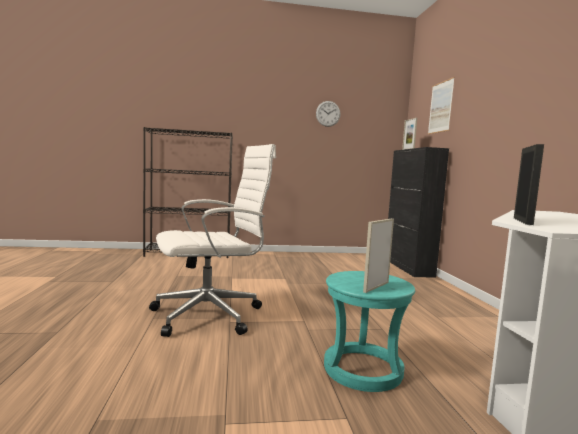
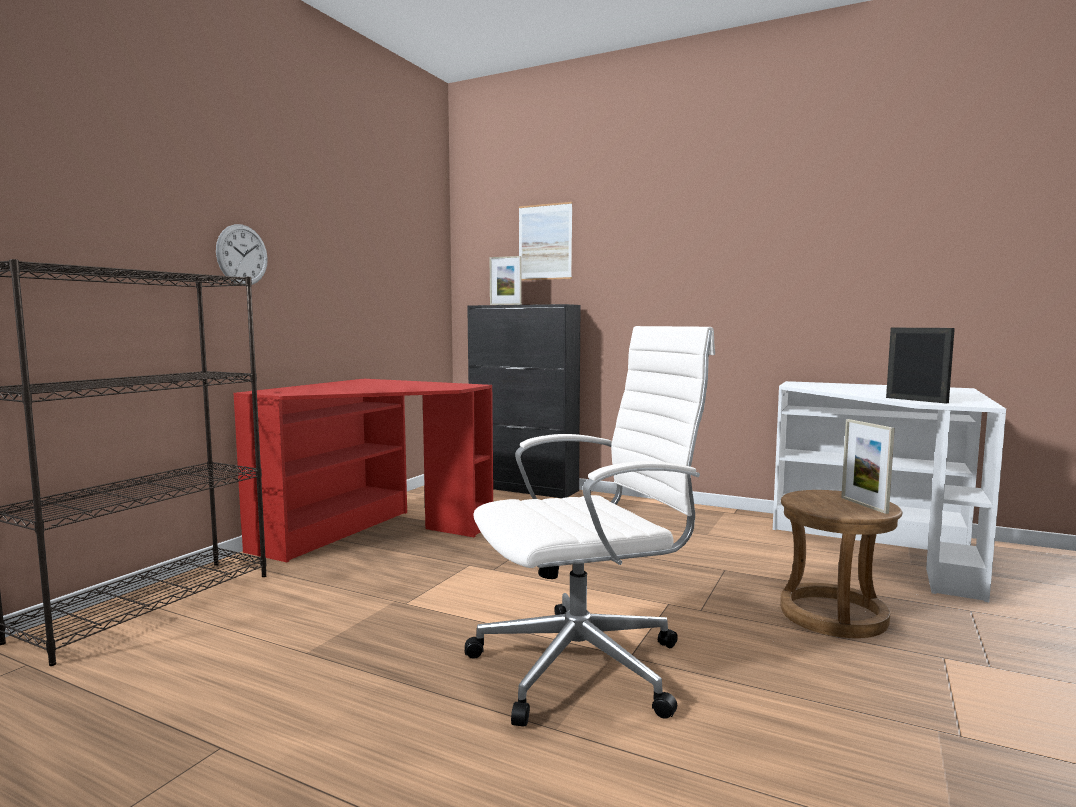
camera: 55 degrees left, 0 degrees up
(211, 315) = (586, 666): white office chair -> white office chair turned 60 degrees clockwise
(291, 259) = (372, 533): none -> red desk
(328, 113) = (358, 235): wall clock -> wall clock (242, 255)
(362, 369) = (833, 615): turquoise stool -> brown stool

